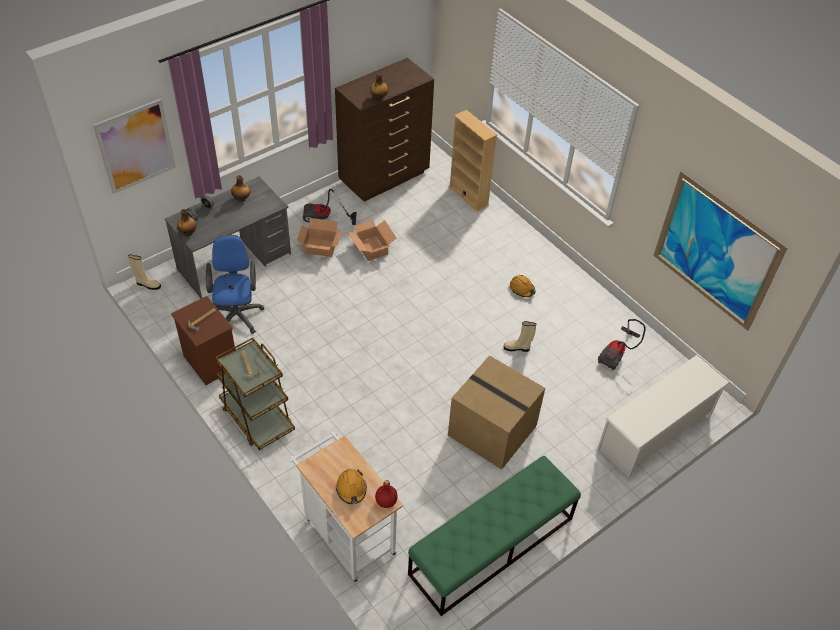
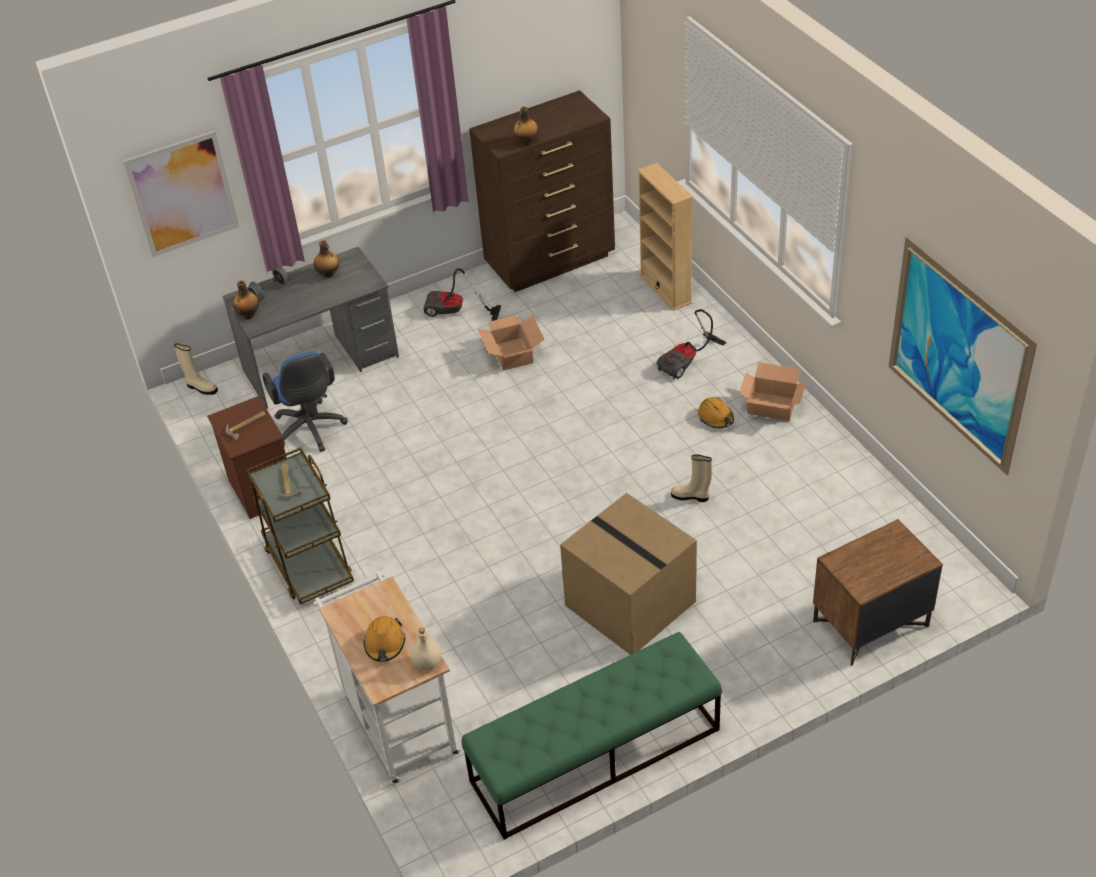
camera: 15 degrees right, 5 degrees down
(237, 314) = (310, 431): blue office chair -> blue office chair turned 150 degrees clockwise
(320, 247) = (441, 350): cardboard box -> cardboard box (772, 406)
(386, 501) = (428, 663): red bottle -> beige bottle
(617, 354) = (838, 513): vacuum cleaner -> vacuum cleaner (688, 362)
(655, 433) = (870, 624): white shoe rack -> brown nightstand

